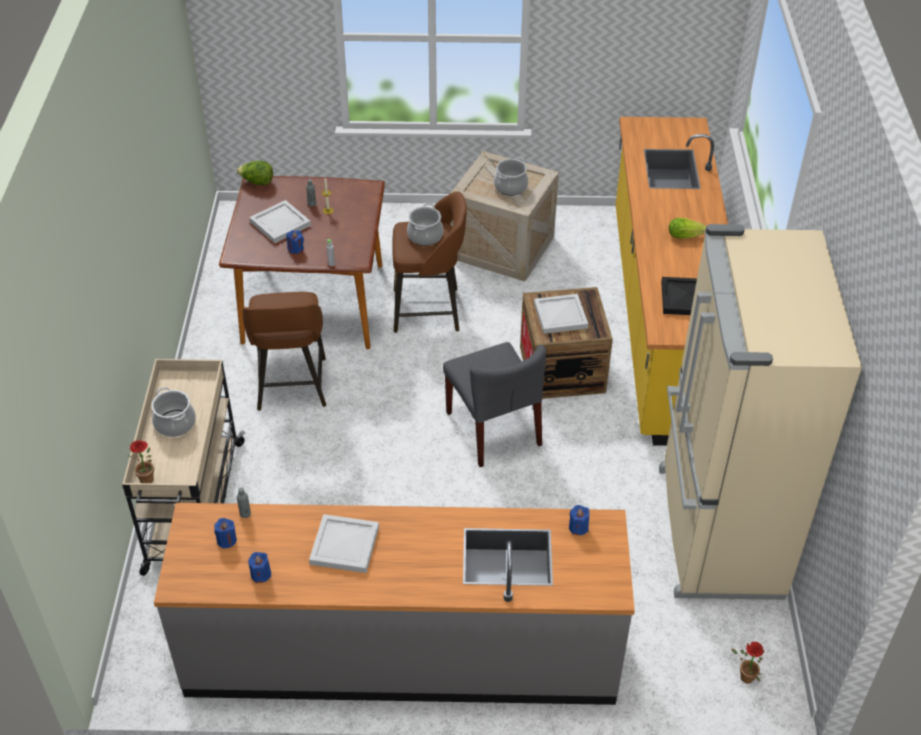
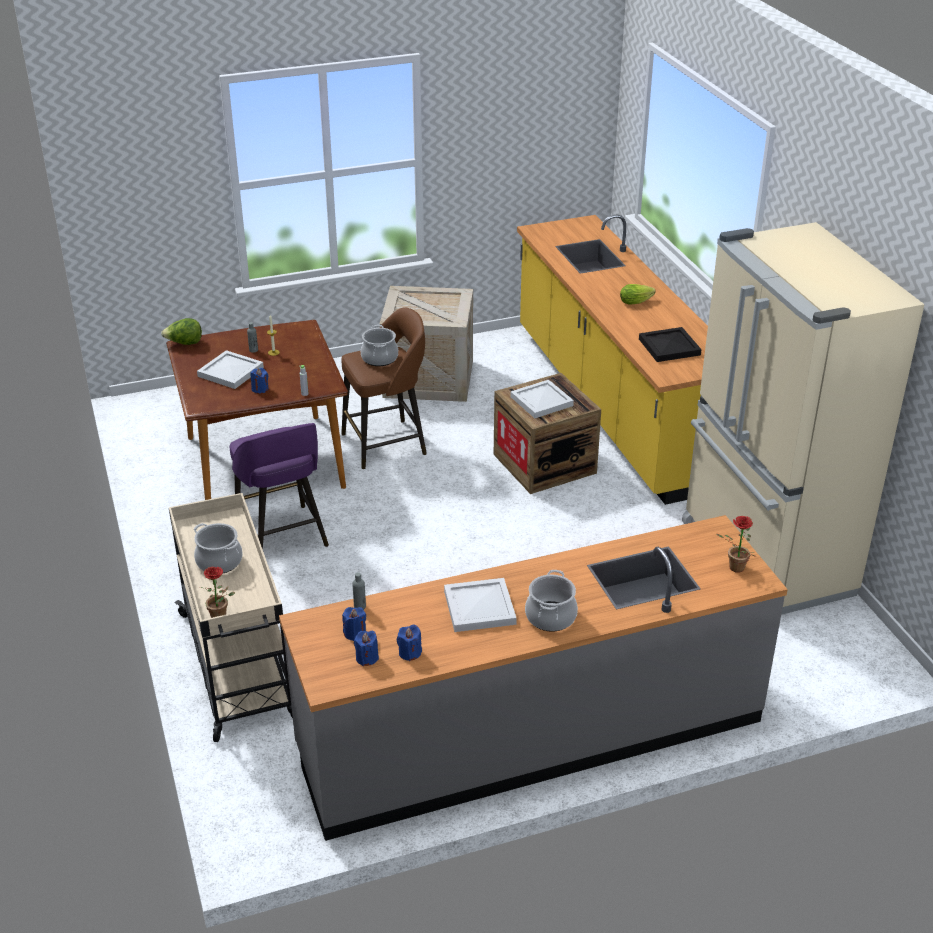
camera: 20 degrees left, 10 degrees down
(291, 386) = (282, 537): brown stool -> purple stool
(493, 429) = (508, 526): grey chair -> none
(510, 187) = (434, 308): cooking pot -> cooking pot (550, 617)
(578, 527) = (693, 538): blue candle -> blue candle (367, 658)
(743, 677) = (859, 666): potted plant -> potted plant (733, 568)

